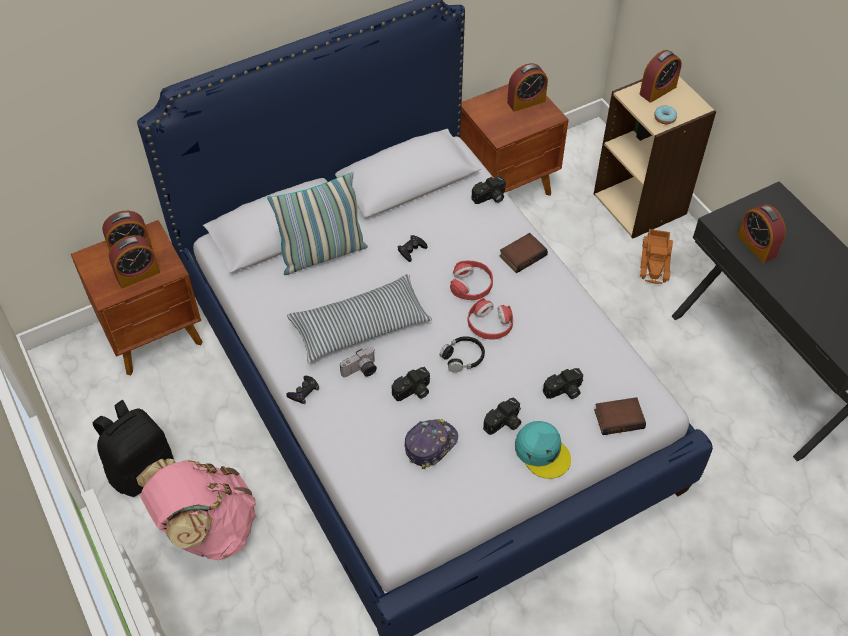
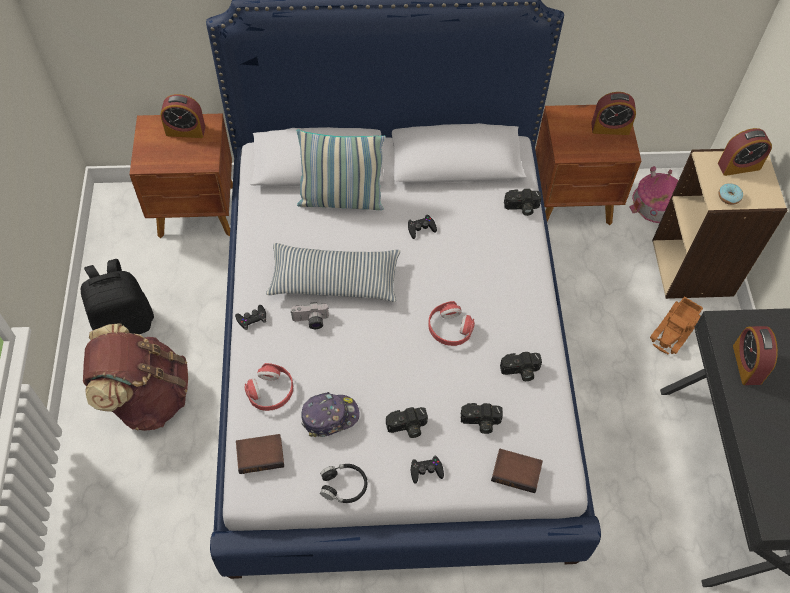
camera: 25 degrees right, 5 degrees up
(137, 274) = (178, 155): alarm clock -> none
(207, 527) = (147, 396): pink backpack -> brown backpack
(413, 392) = (343, 361): camera -> camera (520, 371)
(463, 357) = (407, 349): black headphones -> black headphones (343, 486)
(471, 285) = (455, 284): red headphones -> red headphones (270, 391)
(522, 255) = (519, 275): book -> book (261, 454)
(542, 452) = (426, 471): turquoise cap -> black game controller
(579, 160) = (657, 202): none -> toy house

